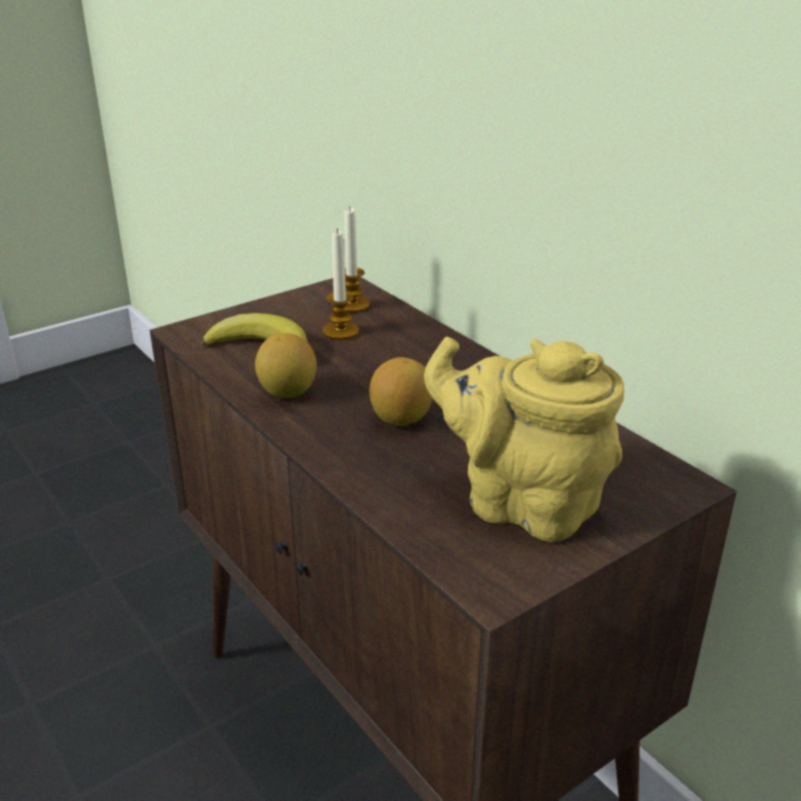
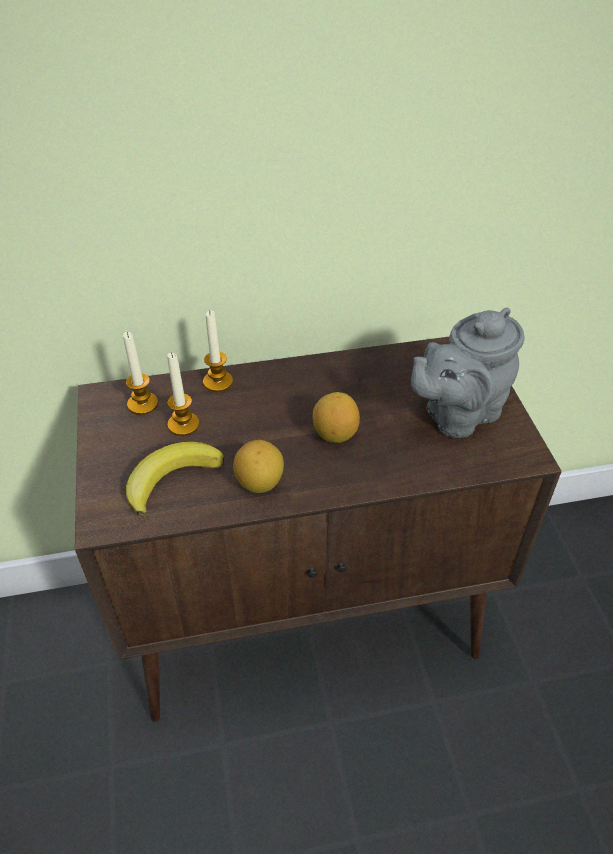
camera: 65 degrees left, 15 degrees up
(421, 331) = (218, 382): none -> candle
(522, 503) = (457, 414): yellow teapot -> grey teapot

